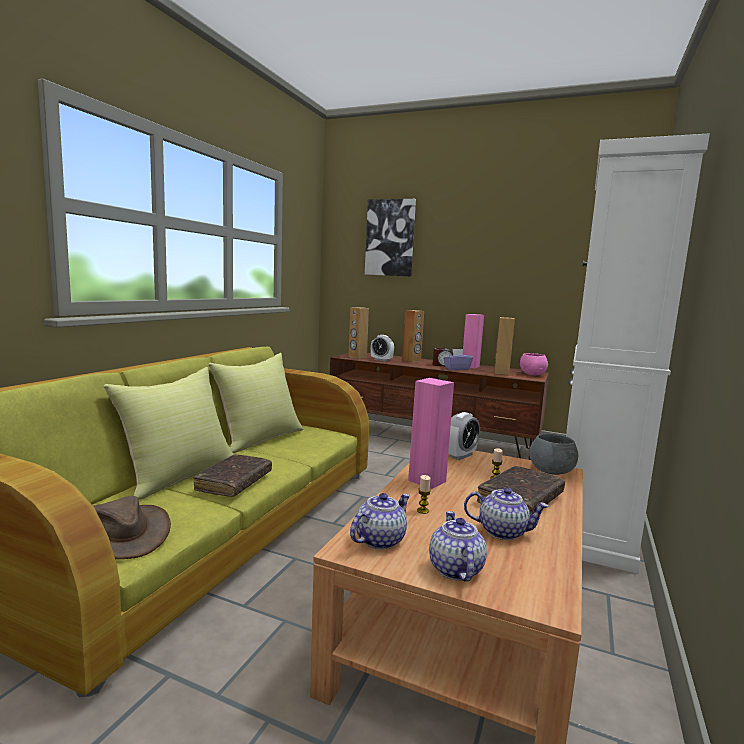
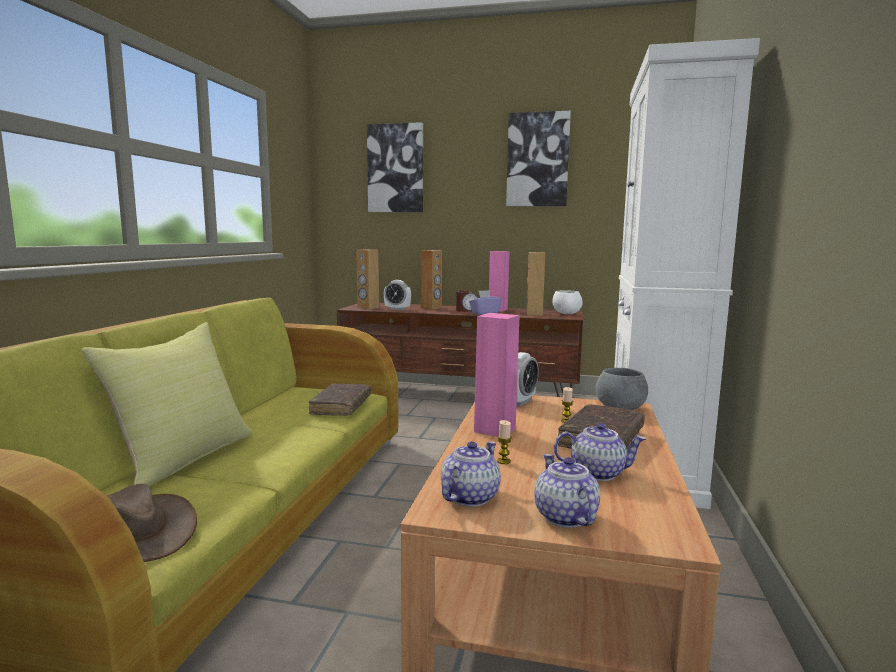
camera: 10 degrees left, 0 degrees up
(234, 482) = (258, 458): brown book -> brown book (341, 407)
(259, 438) = (272, 407): yellow pillow -> none
(516, 233) = (537, 160): none -> picture
(532, 374) = (566, 313): pink bowl -> white bowl

